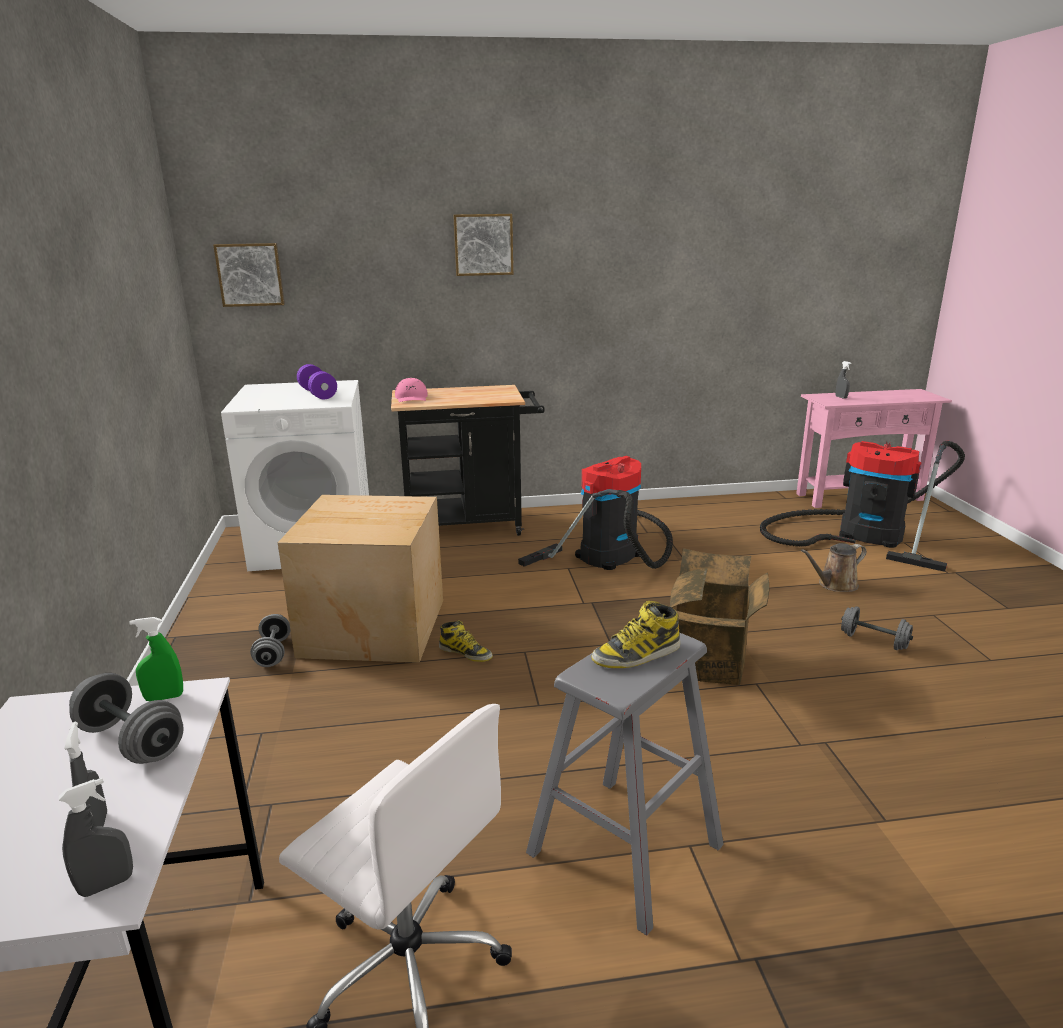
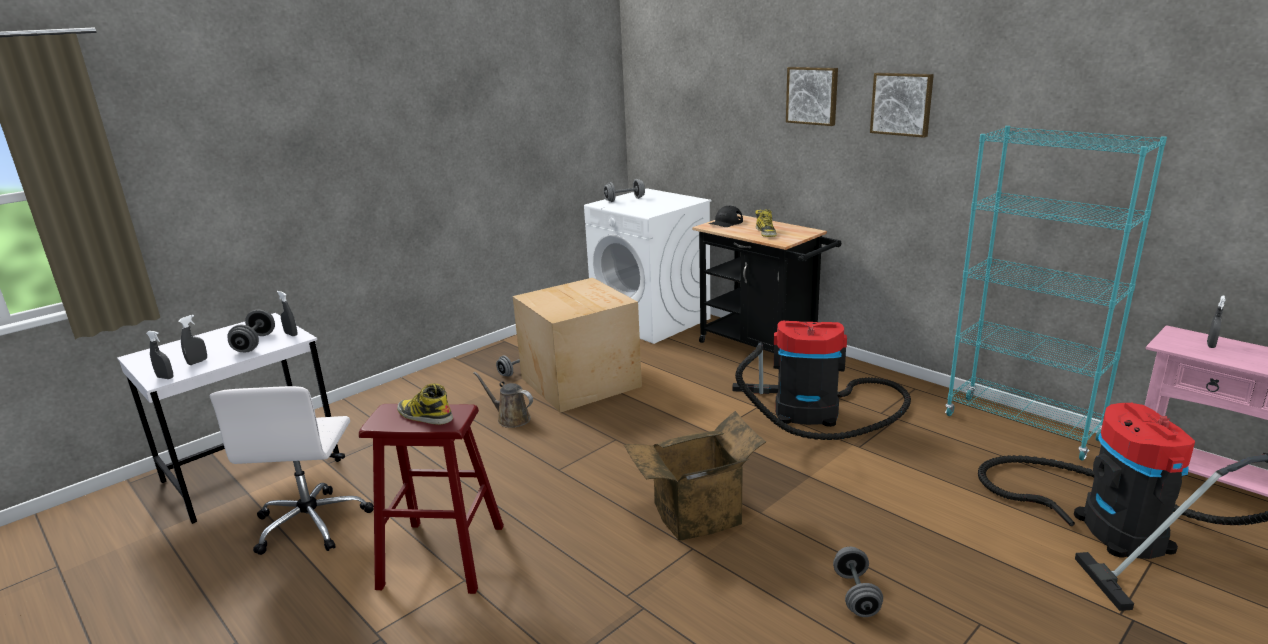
camera: 55 degrees right, 0 degrees up
(164, 697) = (291, 334): green spray bottle -> grey spray bottle
(250, 274) = (658, 106): picture -> picture (902, 104)
(259, 398) = (624, 200): none -> grey dumbbell
(318, 394) = (658, 205): purple dumbbell -> none
(411, 398) = (725, 222): pink cap -> black cap
(466, 653) = (589, 421): boot -> boot (766, 232)
(625, 848) = (443, 556): grey stool -> red stool
(726, 505) = (1021, 427): none -> turquoise bookcase
(834, 585) = (945, 541): brown watering can -> brown watering can (511, 418)

